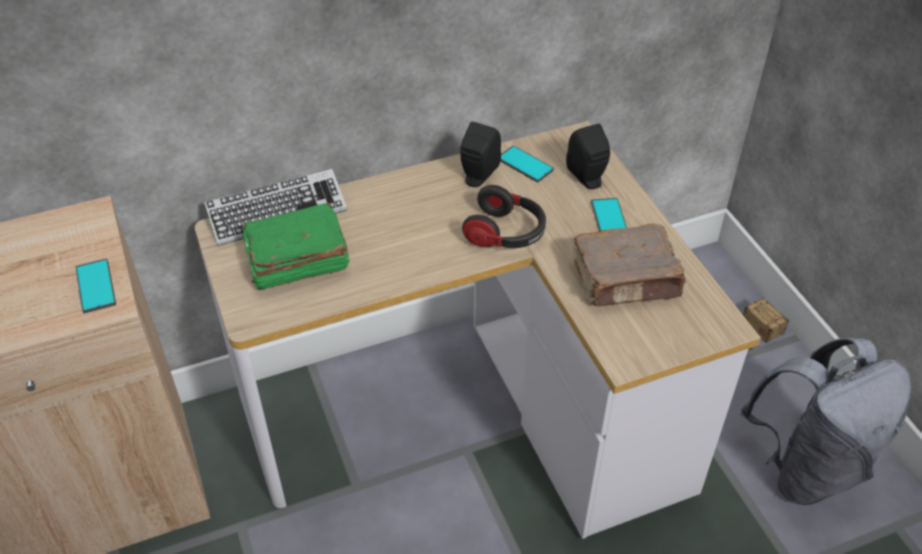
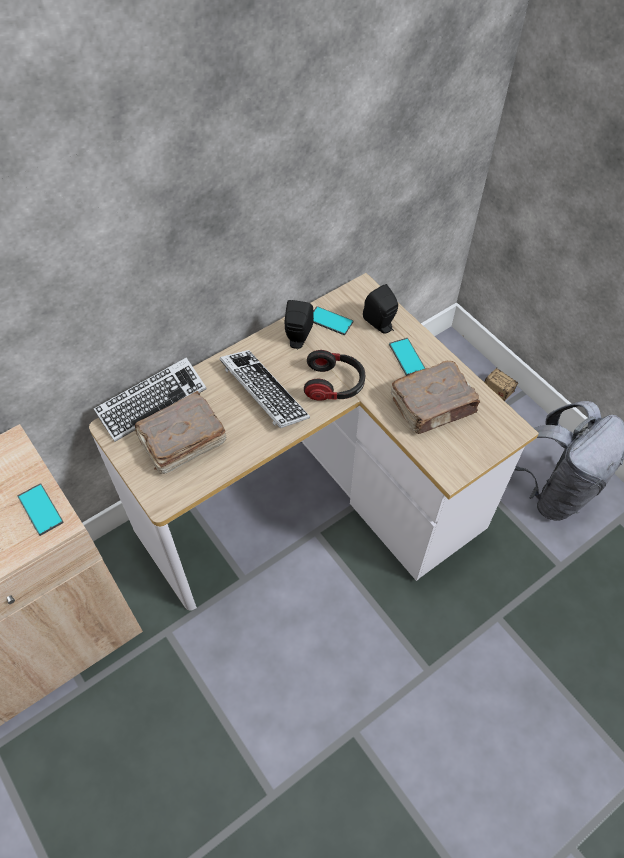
camera: 15 degrees left, 10 degrees up
(296, 261) = (181, 442): green book -> brown book
(414, 226) = (263, 393): none -> keyboard

